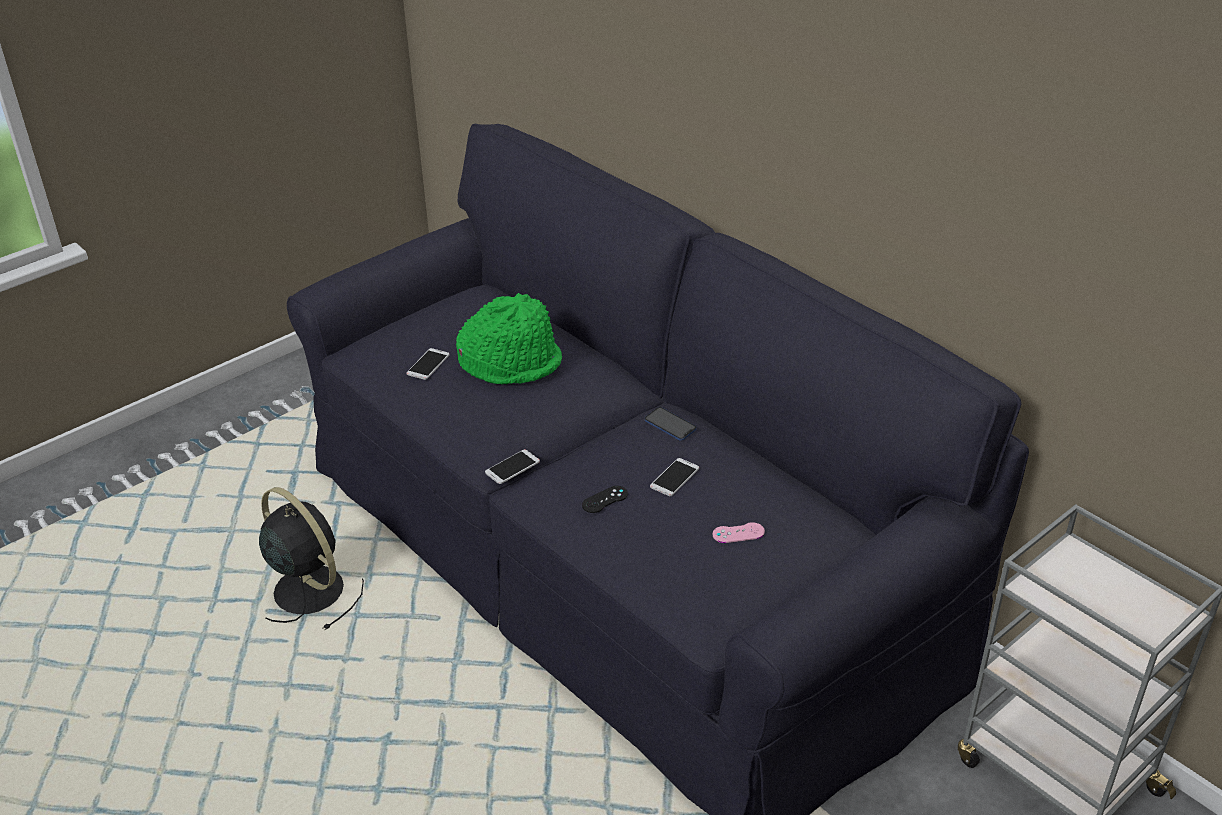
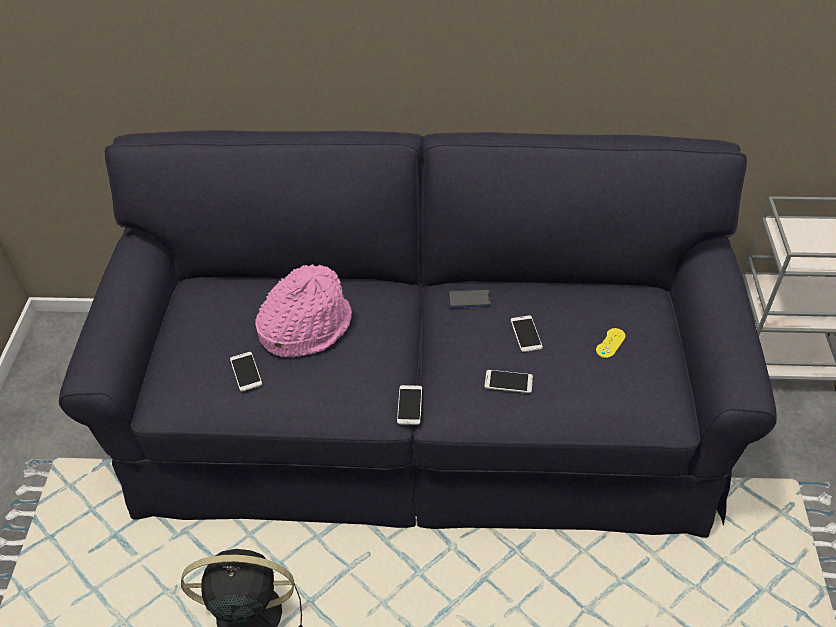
camera: 45 degrees left, 10 degrees up
(511, 362) = (305, 327): green hat -> pink hat
(605, 499) = (508, 382): black game controller -> phone
(738, 533) = (610, 343): pink game controller -> yellow game controller

